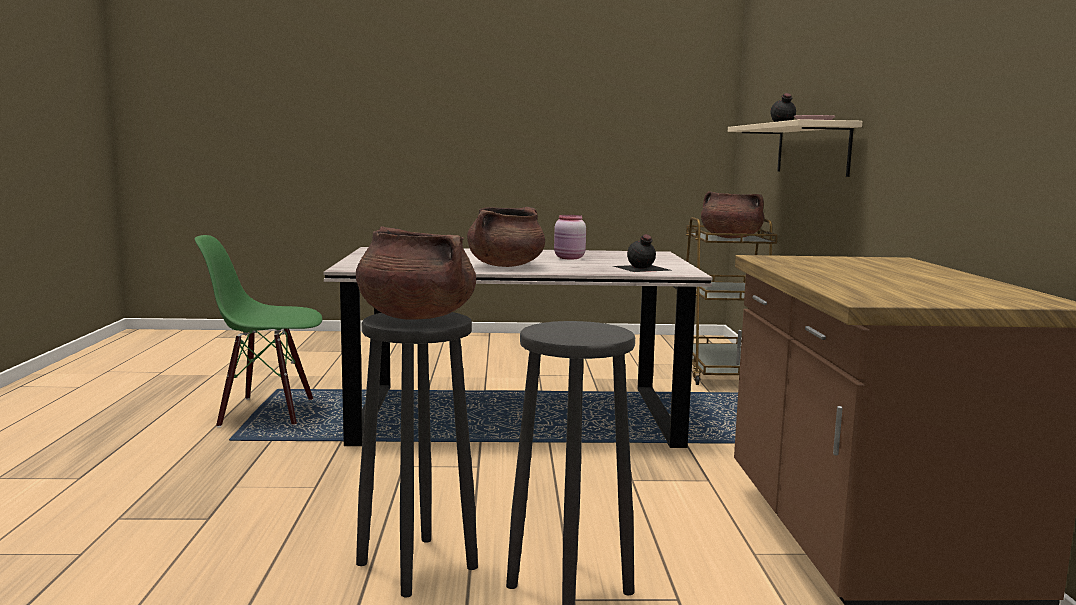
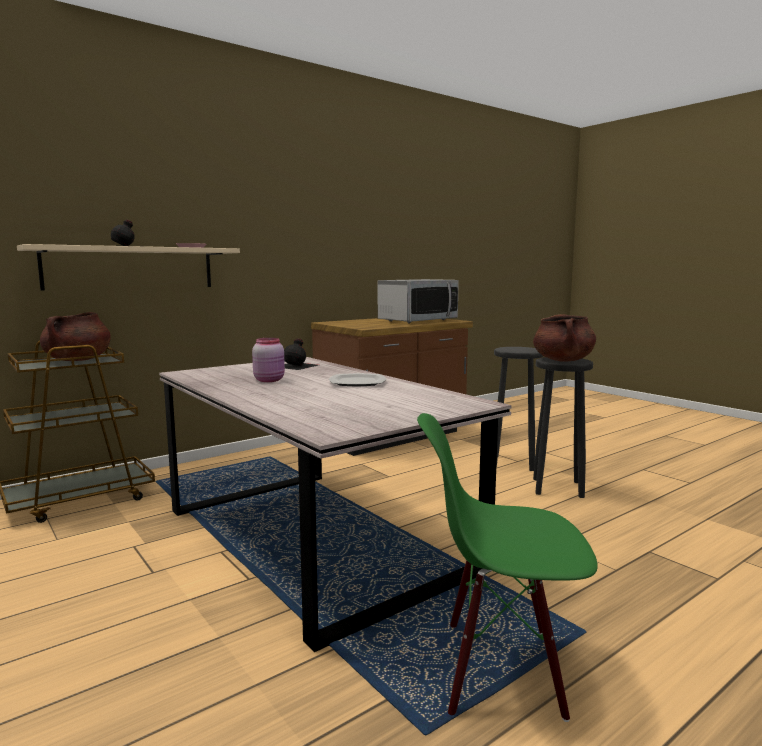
camera: 125 degrees left, 0 degrees up
(267, 412) = (500, 670): green chair -> green chair turned 135 degrees clockwise
(506, 266) = (357, 382): brown cooking pot -> plate
(891, 285) = (417, 320): none -> microwave

